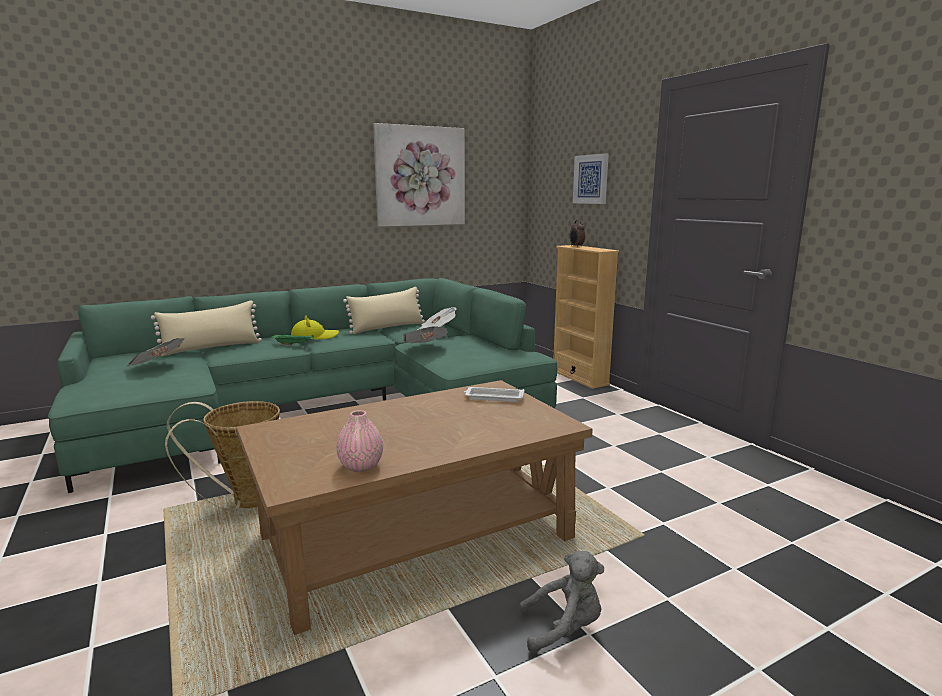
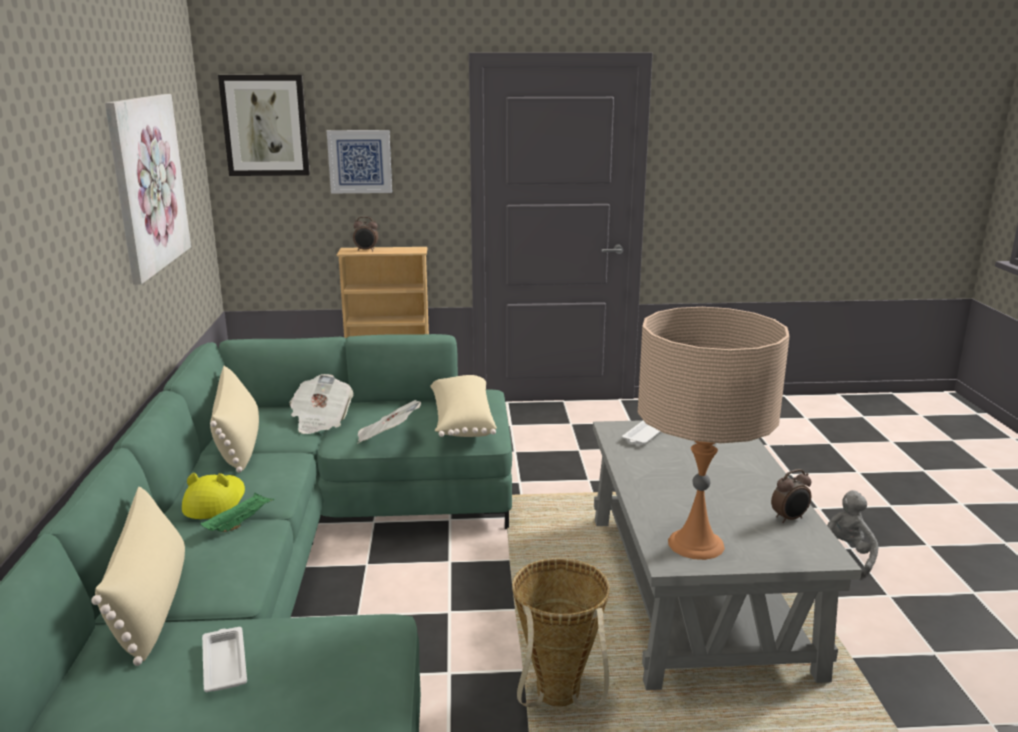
camera: 65 degrees left, 5 degrees up
(157, 366) = (224, 663): newspaper -> white tray
(293, 434) = (696, 544): none -> beige table lamp
(361, 466) = (789, 519): pink vase -> alarm clock
(417, 536) = (694, 590): brown coffee table -> grey coffee table
(473, 357) = (461, 421): none -> beige pillow
(551, 154) = (265, 125): none -> picture

